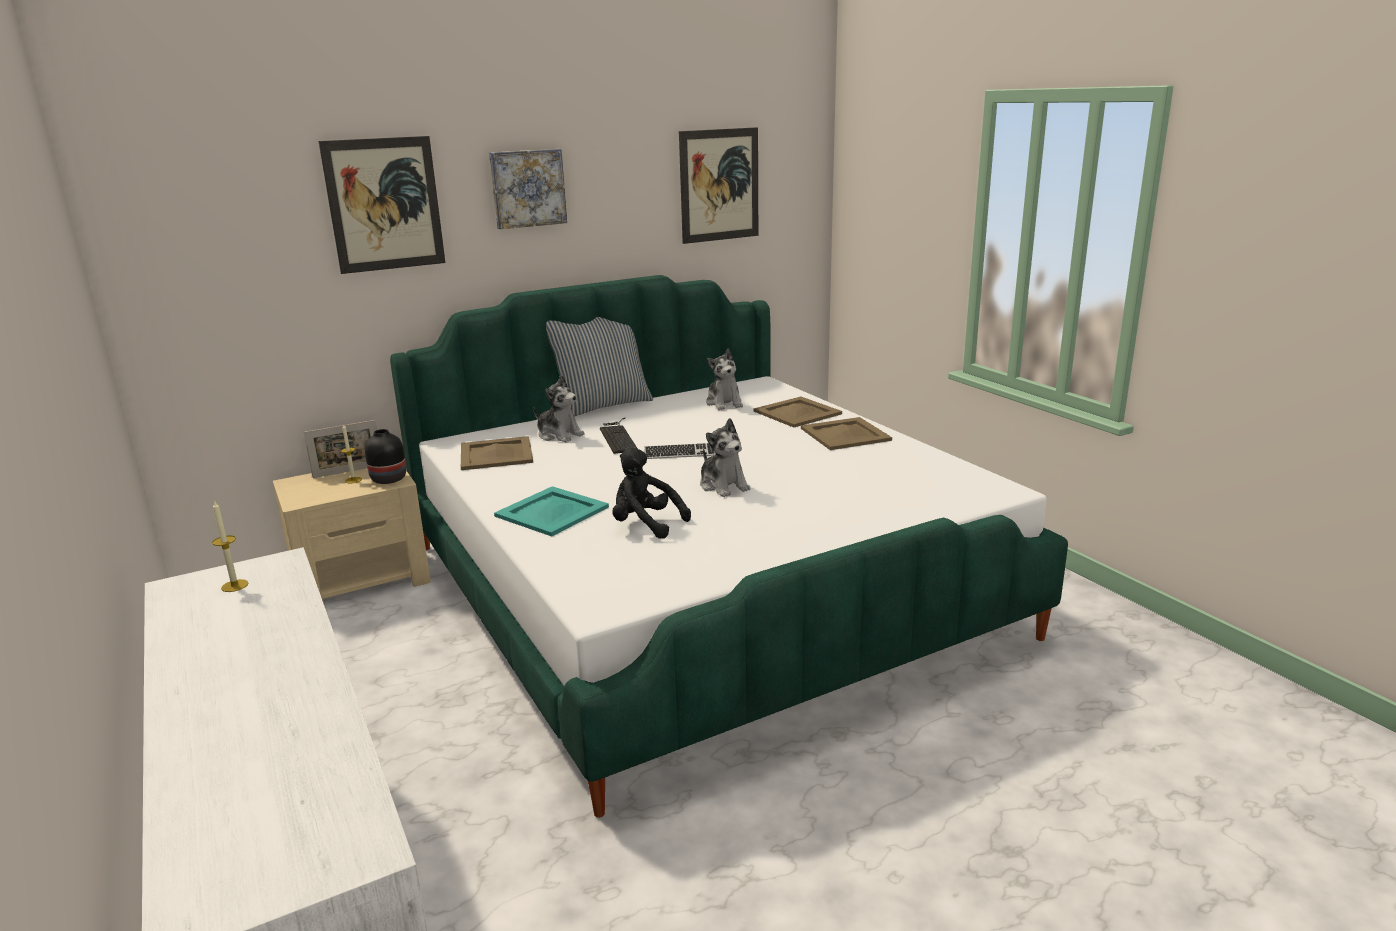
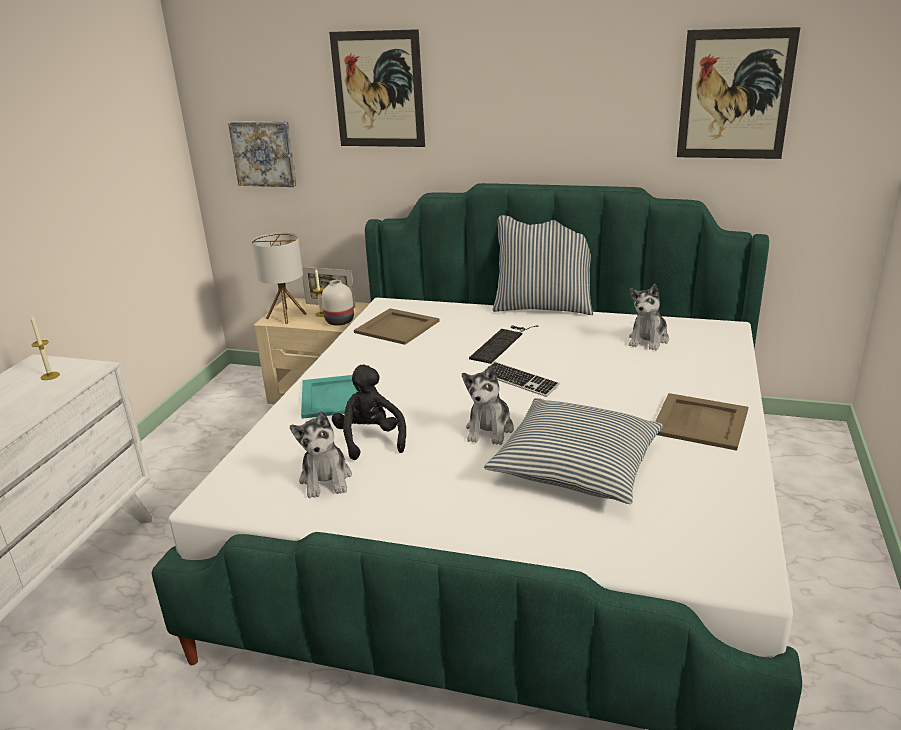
camera: 45 degrees right, 5 degrees up
(311, 494) = (286, 316): none -> table lamp
(389, 478) = (340, 321): black vase -> white vase
(527, 188) = (507, 83): picture -> picture (264, 153)
(559, 435) = (465, 325): plush toy -> plush toy (326, 479)
(797, 413) = (698, 376): beige tray -> none
(819, 481) = (576, 464): none -> pillow

